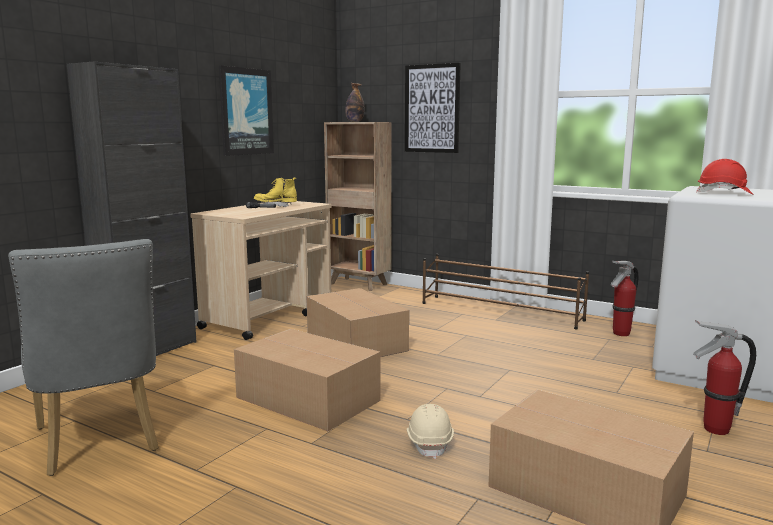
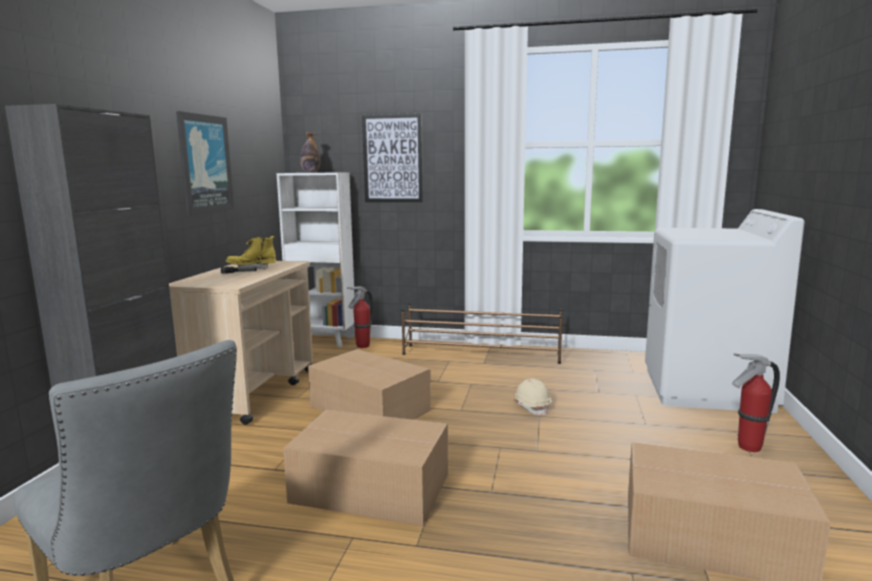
camera: 20 degrees left, 0 degrees up
(359, 284) = (323, 340): brown bookcase -> white bookcase
(430, 443) = (535, 516): beige hard hat -> beige hard hat (531, 407)
(620, 334) = (599, 363): fire extinguisher -> fire extinguisher (362, 346)
(724, 193) = (707, 234): red hard hat -> none

